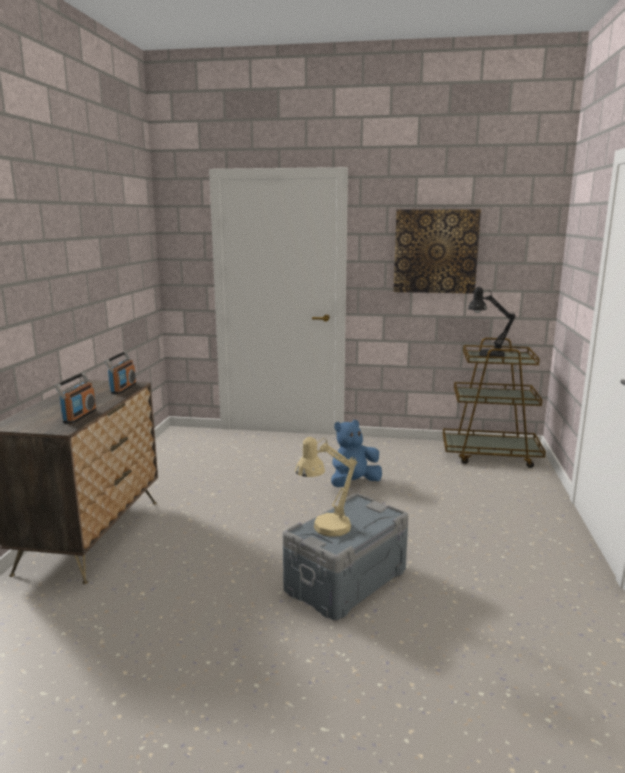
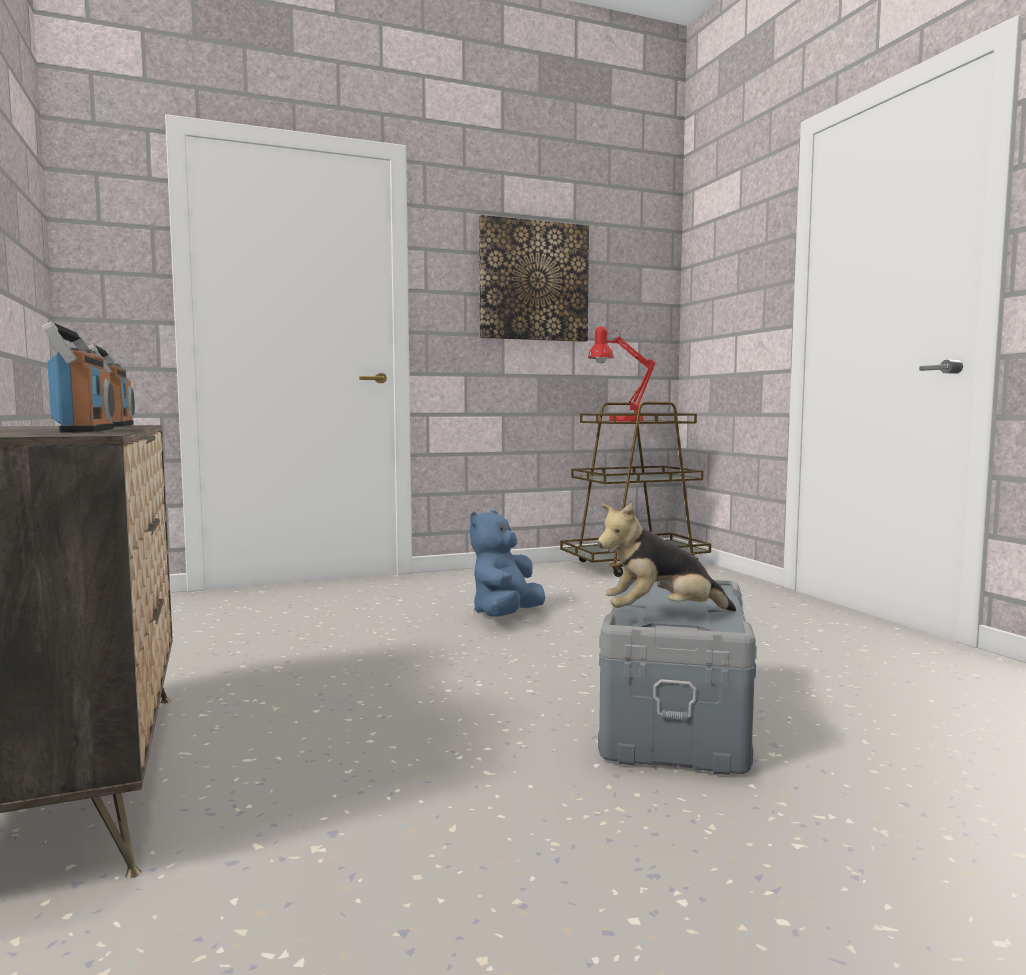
camera: 30 degrees left, 10 degrees down
(325, 529) = (661, 616): beige table lamp -> plush toy
(486, 355) = (618, 421): black table lamp -> red table lamp

